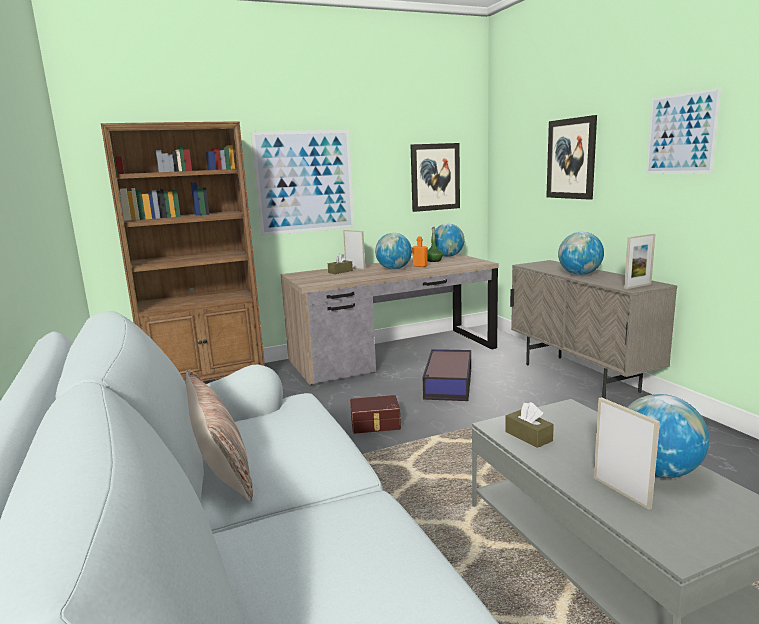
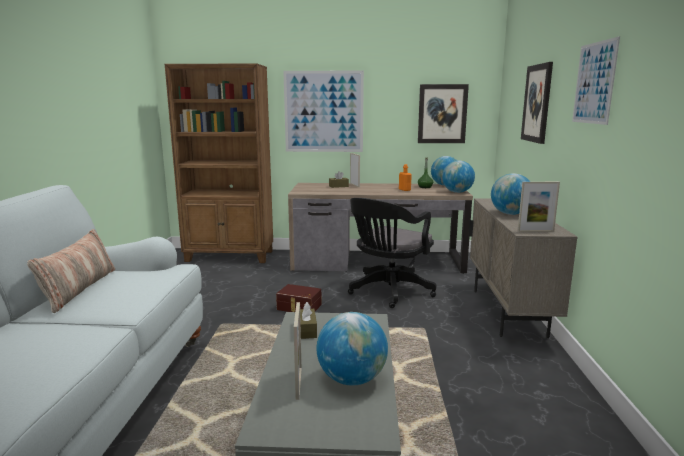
camera: 25 degrees right, 0 degrees up
(394, 269) = (380, 189): globe -> globe (457, 192)
(448, 384) = (388, 292): storage box -> black office chair

